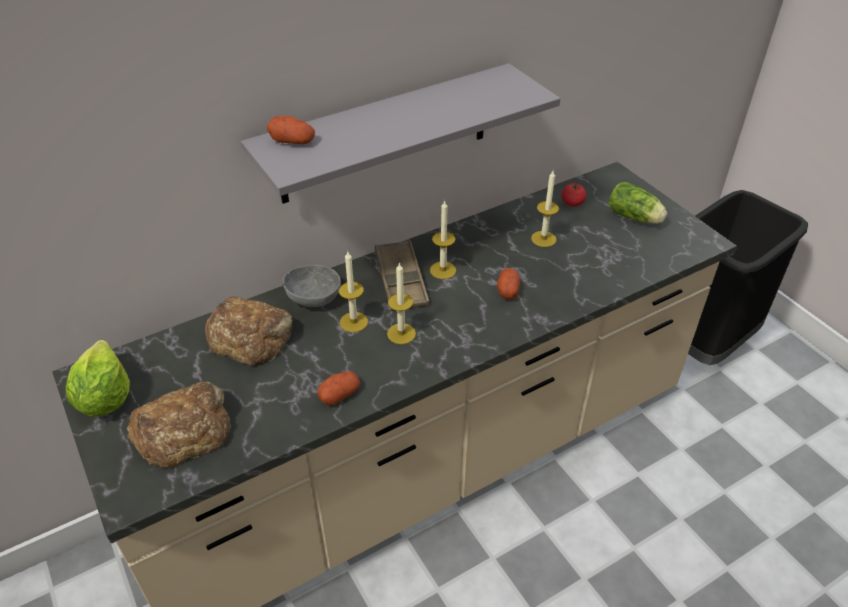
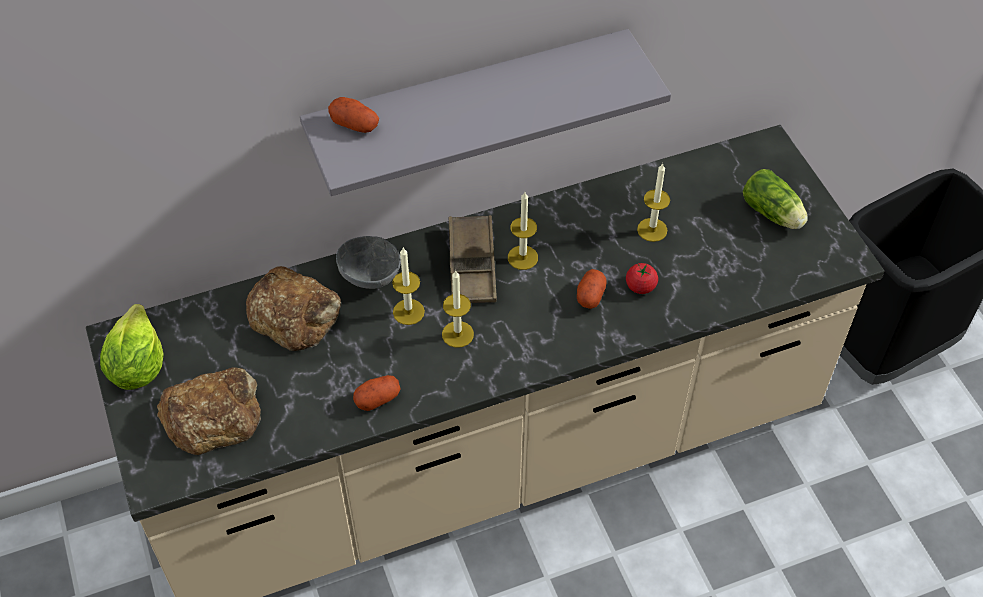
camera: 10 degrees right, 10 degrees up
(572, 203) = (702, 182): tomato -> tomato (640, 286)

